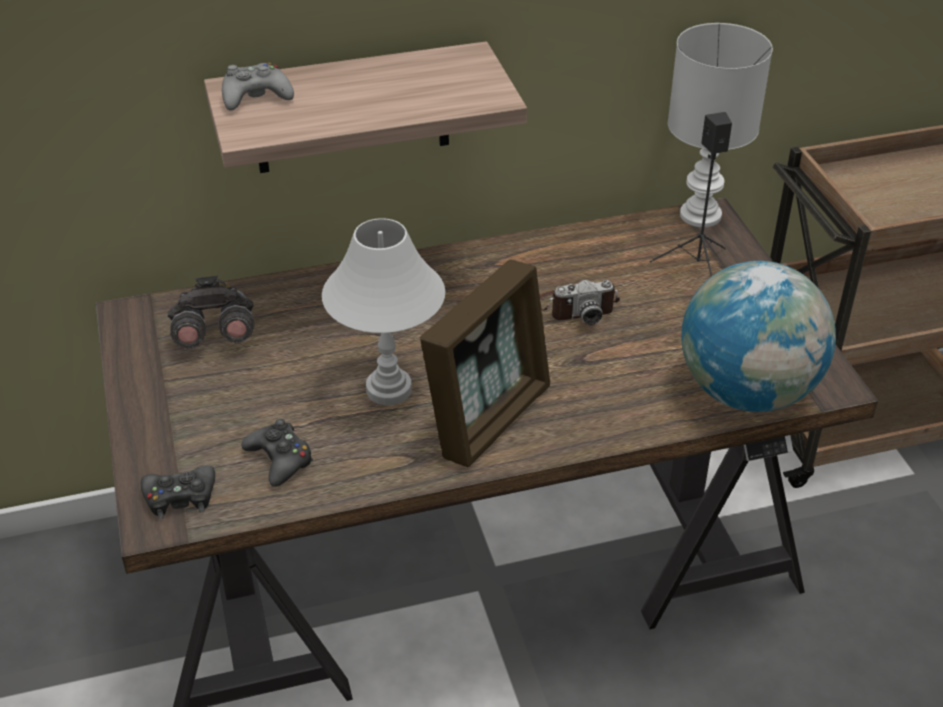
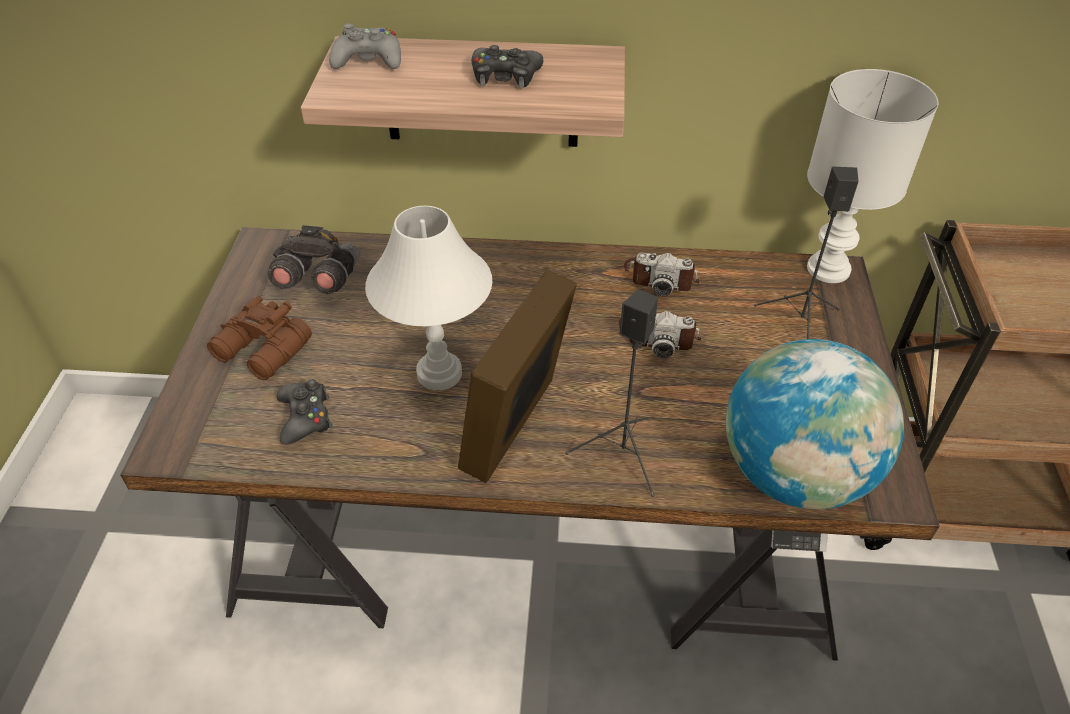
camera: 20 degrees right, 5 degrees up
(180, 497) = (201, 430): black game controller -> black game controller (505, 76)
(198, 413) = (263, 352): none -> brown binoculars
(489, 417) = (517, 428): picture frame -> picture frame turned 150 degrees clockwise
(552, 256) = (660, 277): none -> camera
(596, 414) = (623, 455): none -> black speaker

